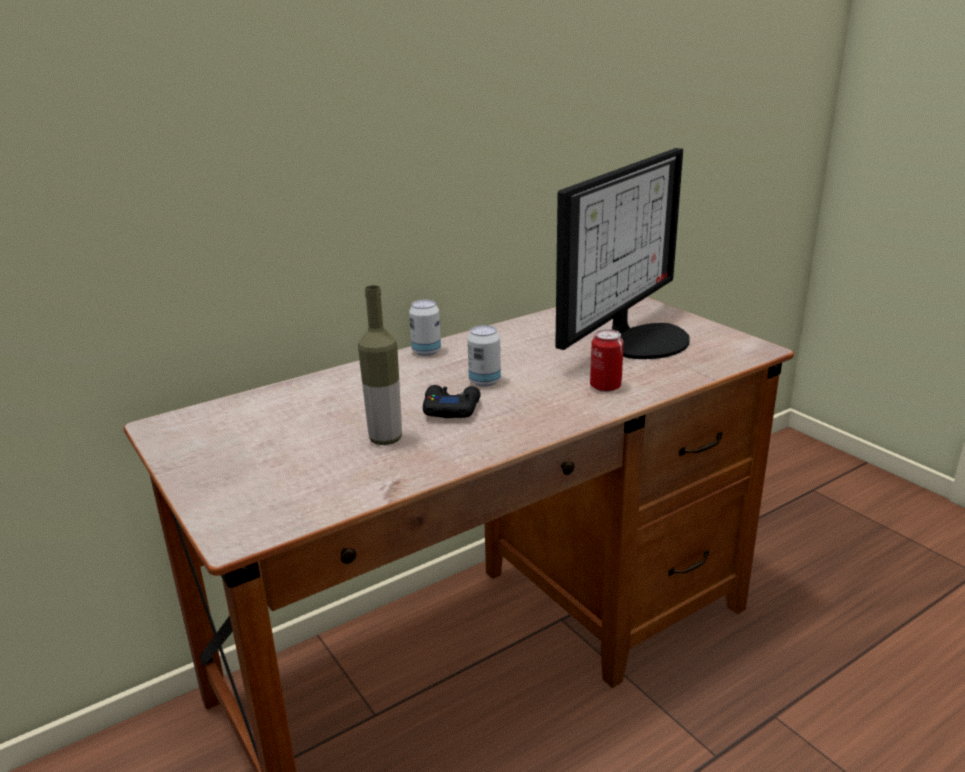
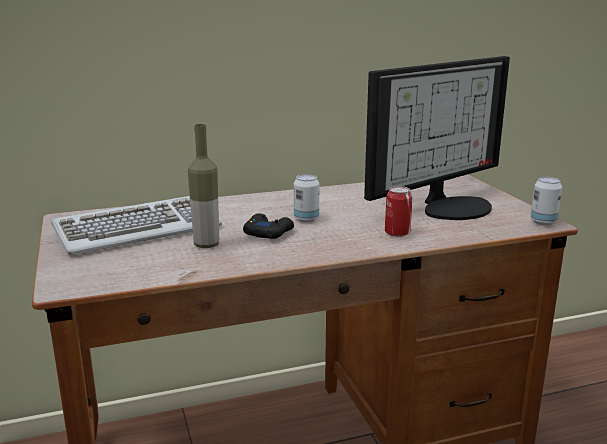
camera: 15 degrees right, 5 degrees down
(278, 429) = (138, 230): none -> keyboard
(426, 352) = (278, 196): can -> can (543, 222)

